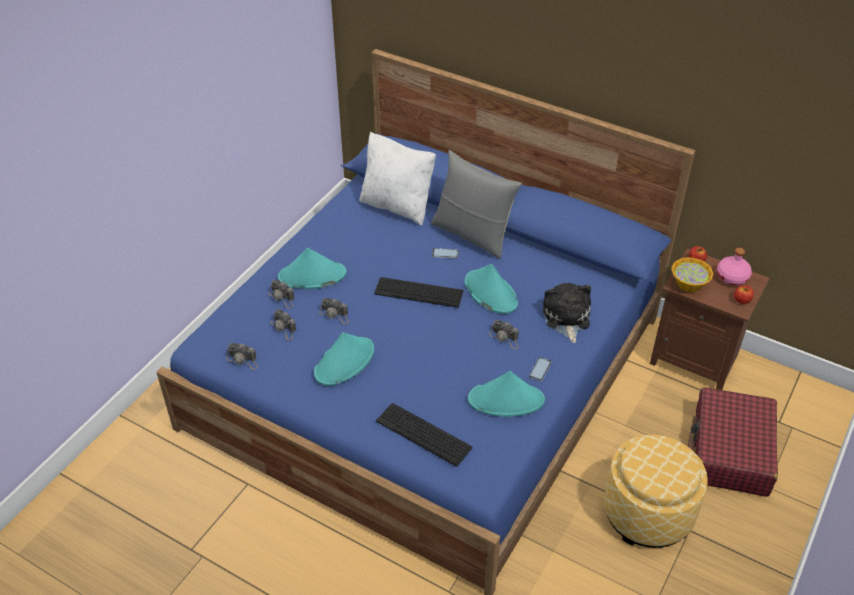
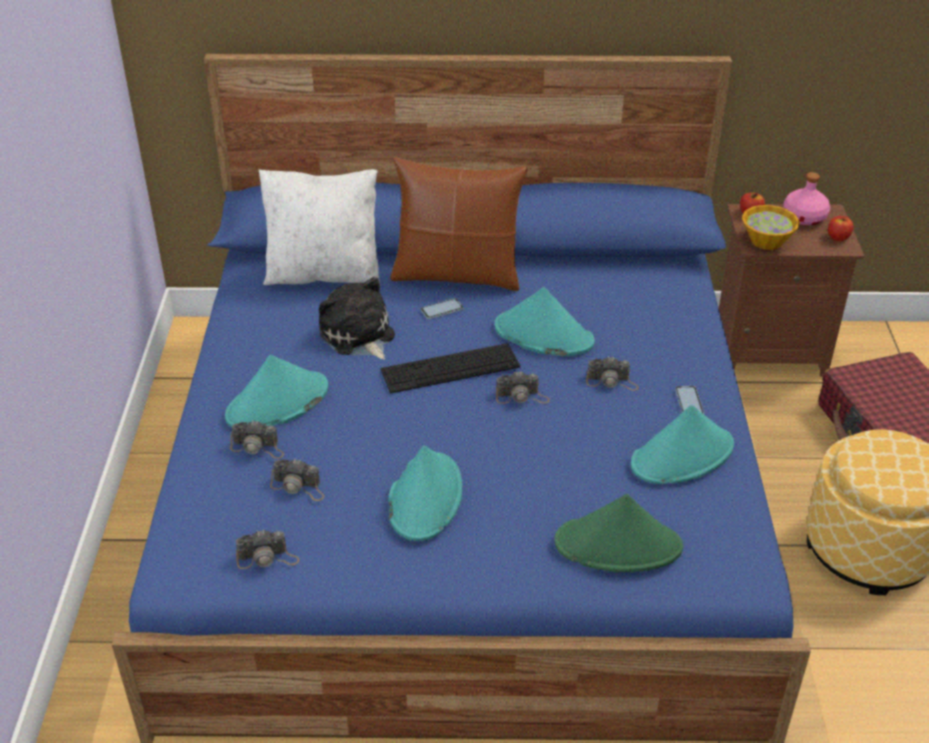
camera: 30 degrees left, 5 degrees down
(335, 314) = (360, 439): camera -> camera (522, 396)
(423, 434) = (618, 545): keyboard -> green hat
(472, 234) = (457, 275): grey pillow -> brown pillow
(566, 318) = (663, 330): plush toy -> plush toy (358, 337)

